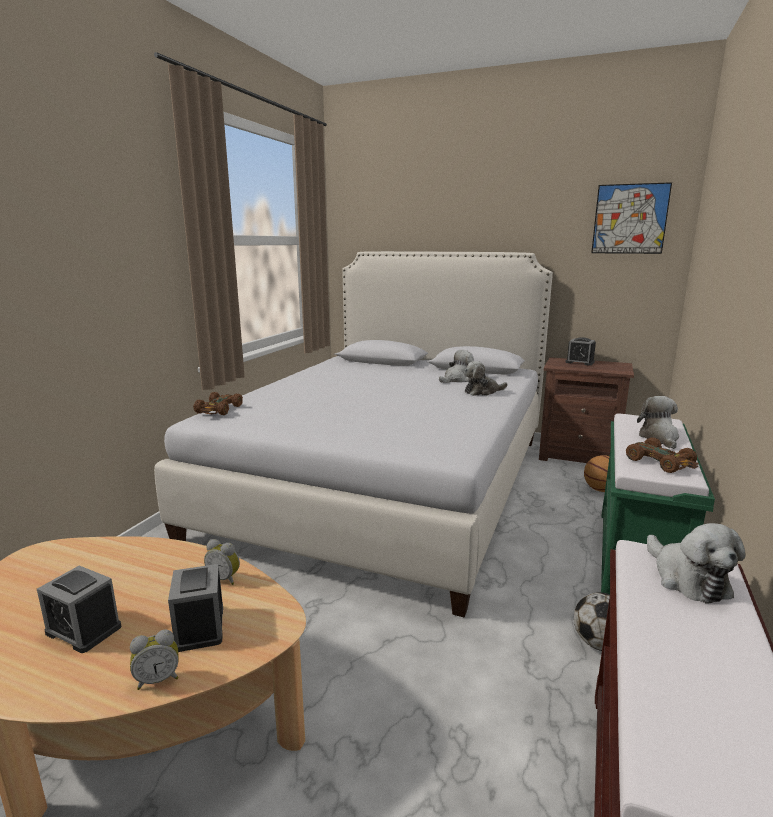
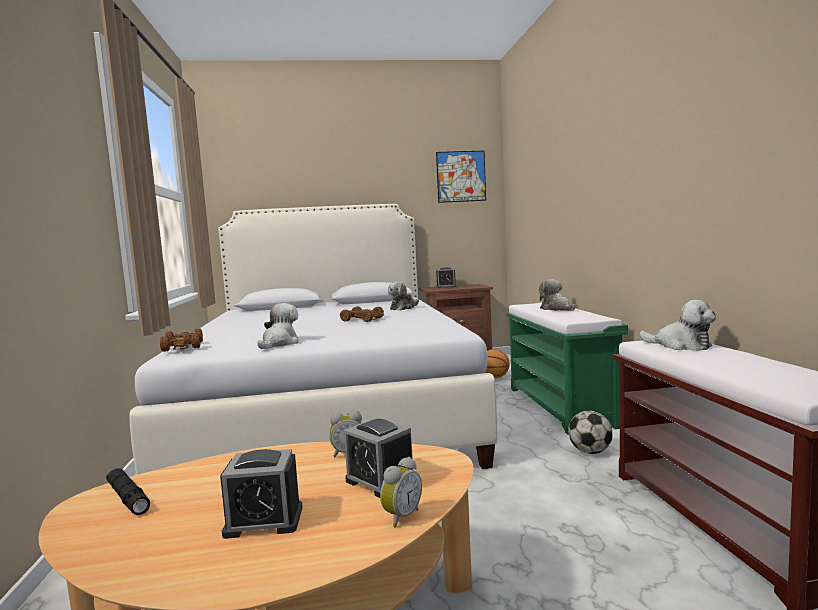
camera: 30 degrees left, 10 degrees down
(55, 560) = (128, 498): none -> black flashlight
(456, 379) = (369, 306): plush toy -> plush toy (279, 343)
(660, 462) = (578, 316): brown toy car -> brown toy car (363, 319)

